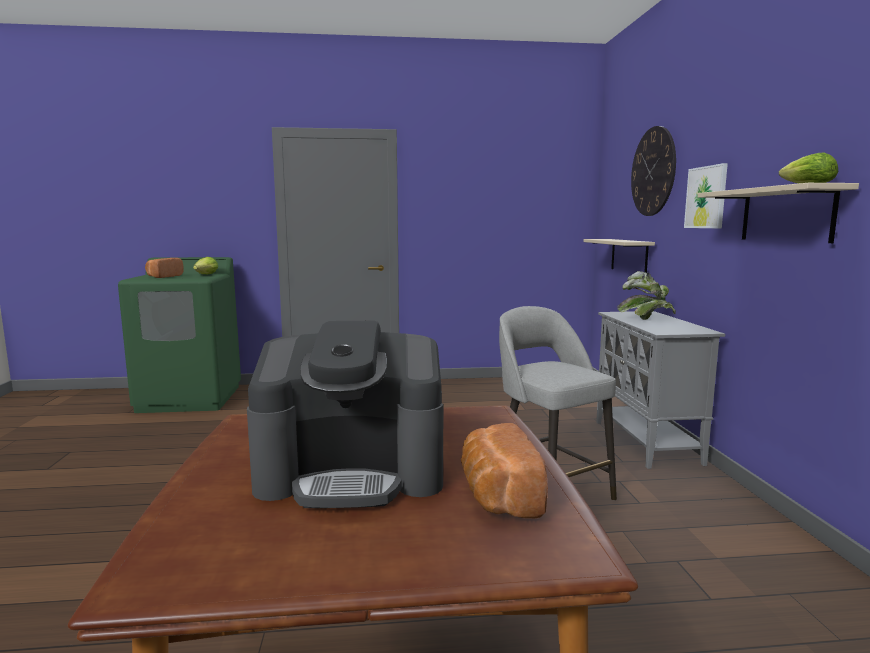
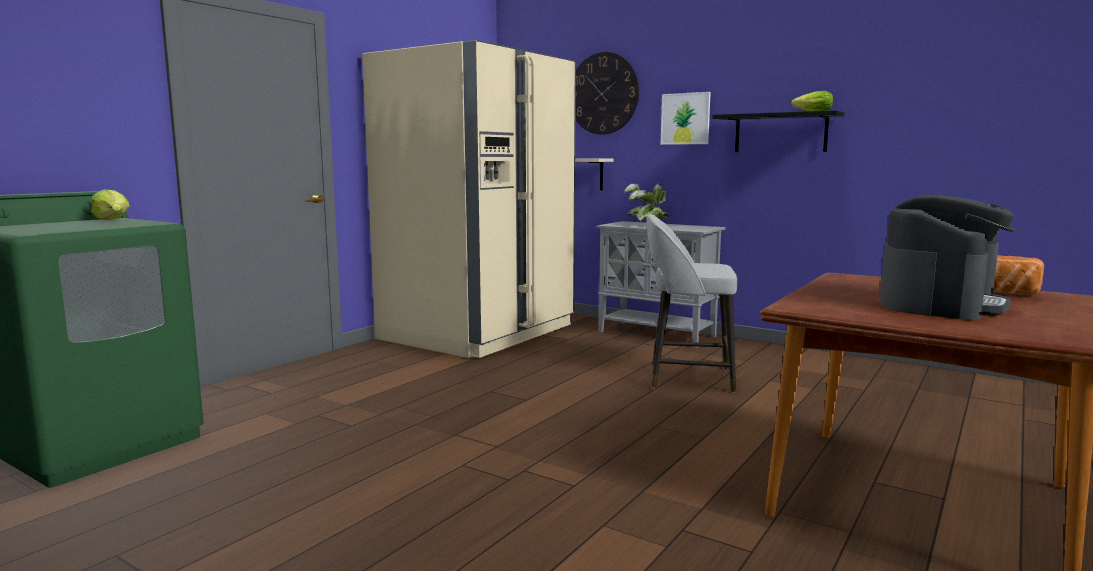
camera: 50 degrees left, 0 degrees up
(163, 276) = (59, 227): bread -> none
(502, 394) = (478, 333): none -> beige fridge
(786, 215) = (780, 133): beige shelf -> black shelf

